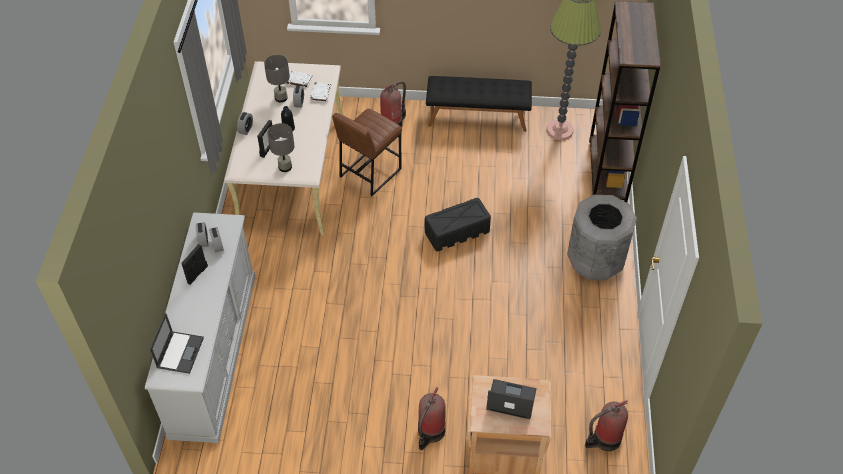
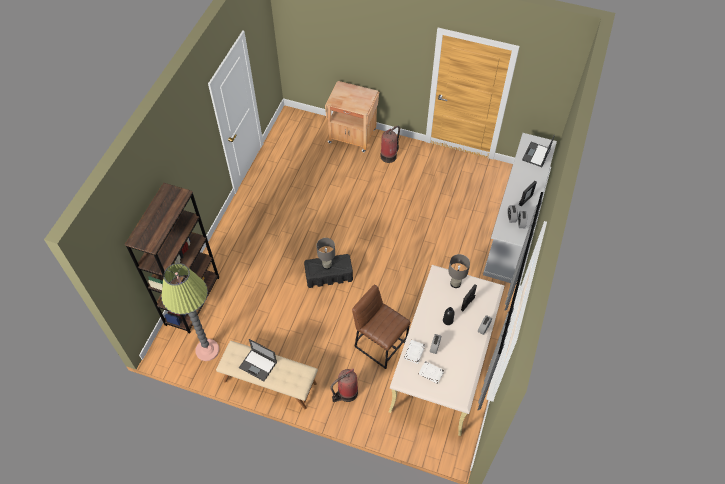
camera: 165 degrees left, 5 degrees up
(280, 97) = (450, 356): grey table lamp -> grey table lamp (327, 265)
(369, 173) = (380, 344): brown chair -> brown chair turned 105 degrees counterclockwise
(477, 117) = (269, 382): black bench -> beige bench
(510, 399) = (350, 99): laptop -> laptop (258, 365)
(595, 261) = (242, 232): grey trash can -> none
(604, 439) = (294, 132): fire extinguisher -> none

